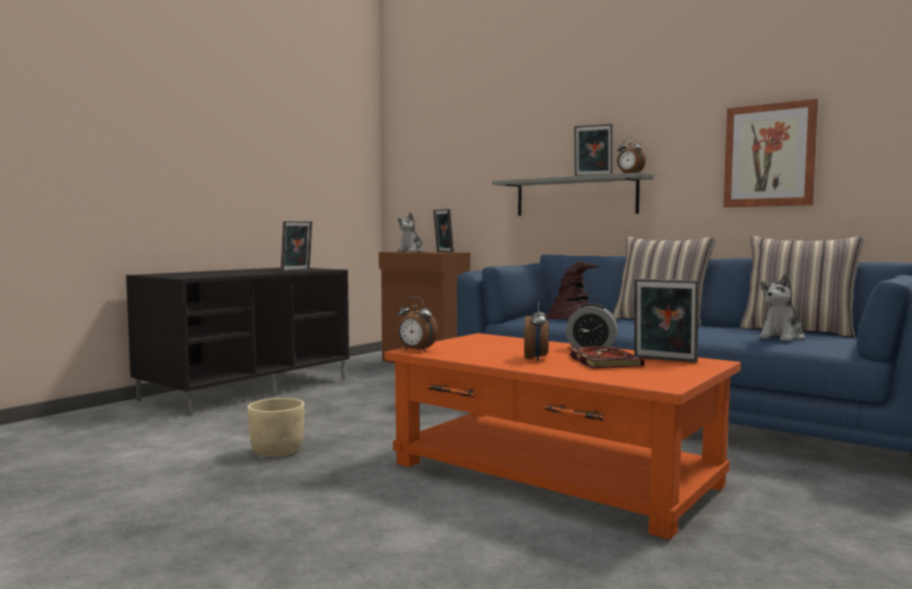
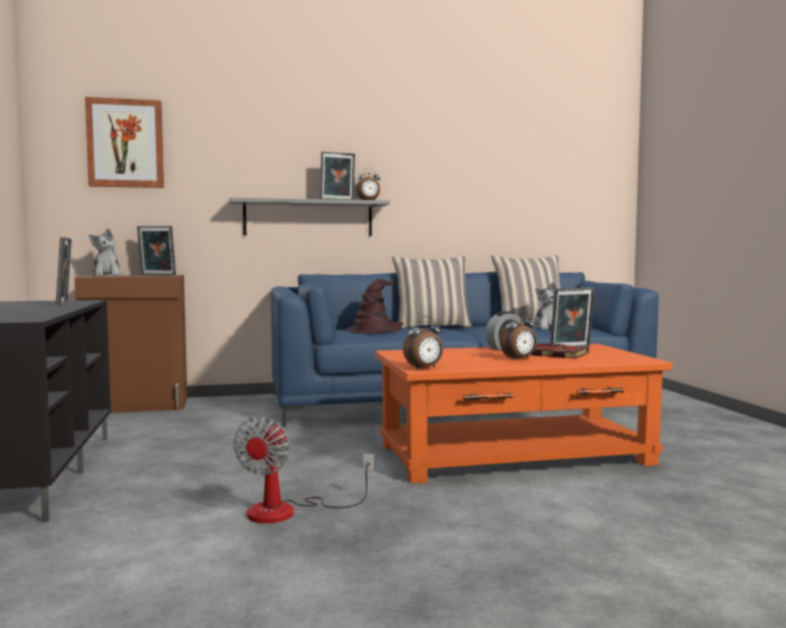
camera: 50 degrees left, 0 degrees up
(277, 451) = (288, 511): beige planter -> fan
(536, 359) = (519, 359): alarm clock -> alarm clock turned 105 degrees clockwise
(769, 155) = (473, 194): picture -> picture (125, 143)

